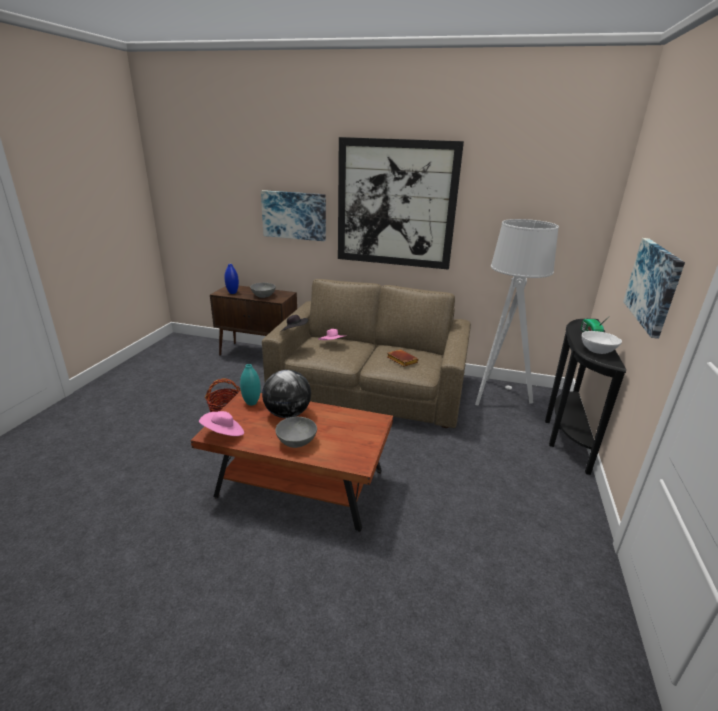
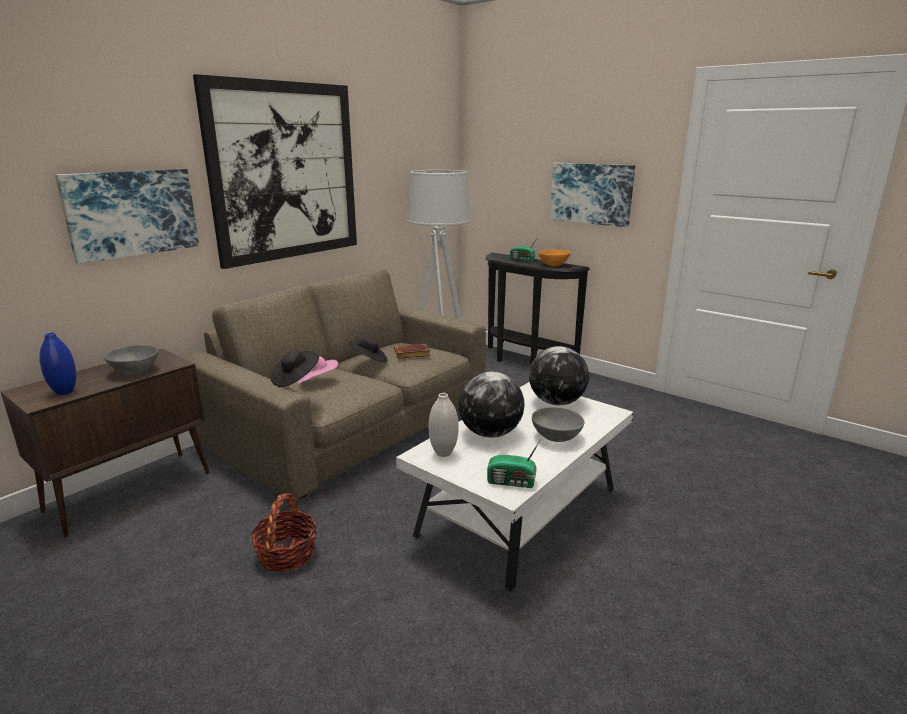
camera: 65 degrees left, 5 degrees down
(223, 434) = (512, 482): pink hat -> radio
(251, 403) = (443, 453): turquoise vase -> white vase
(300, 485) = (519, 514): brown coffee table -> white coffee table
(359, 433) = (556, 402): none -> globe
(379, 350) = (369, 360): none -> black hat
(597, 351) = (553, 265): white bowl -> orange bowl

